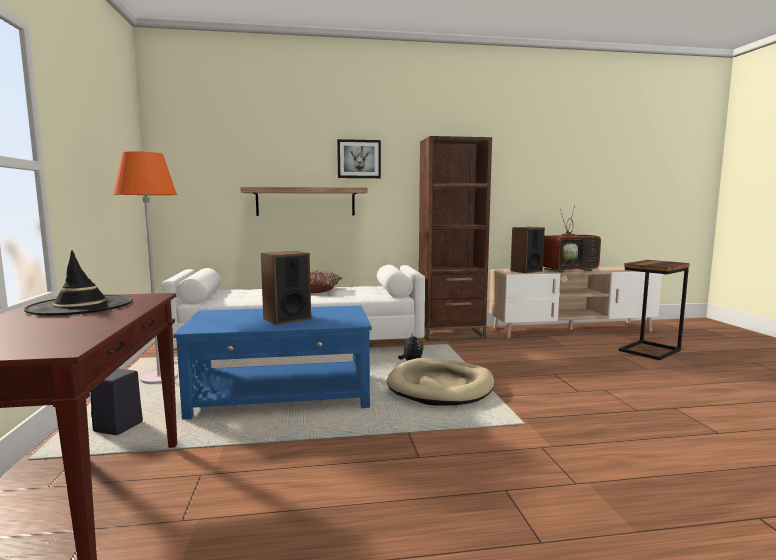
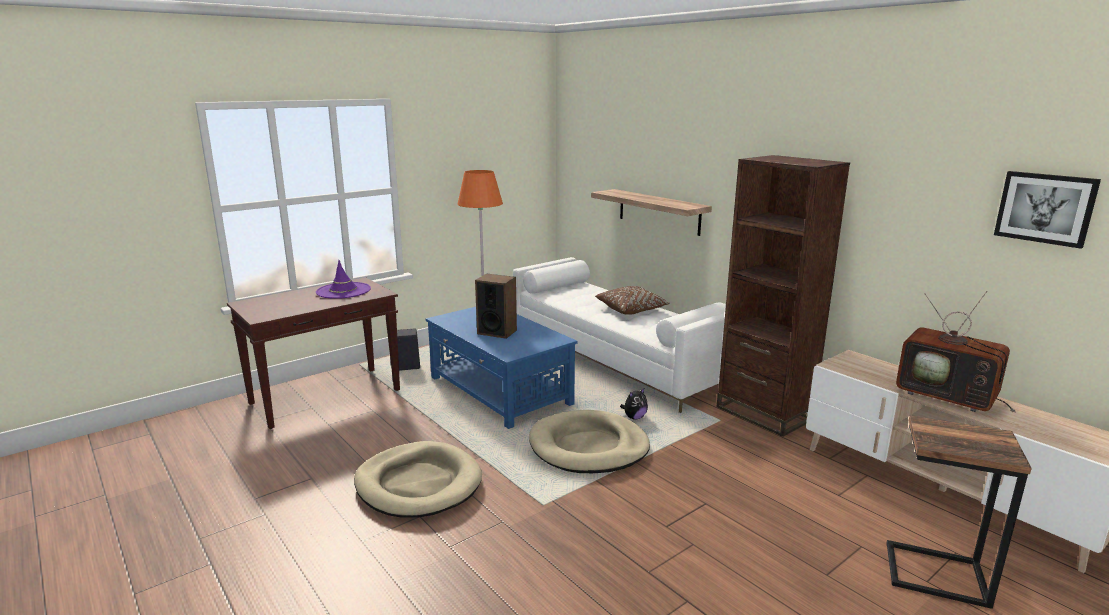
camera: 60 degrees right, 10 degrees up
(81, 306) = (343, 291): black hat -> purple hat
(359, 159) = (709, 170): picture -> picture (1045, 208)
(434, 477) = (418, 484): none -> beige dog bed
(526, 271) = (872, 371): speaker -> none

